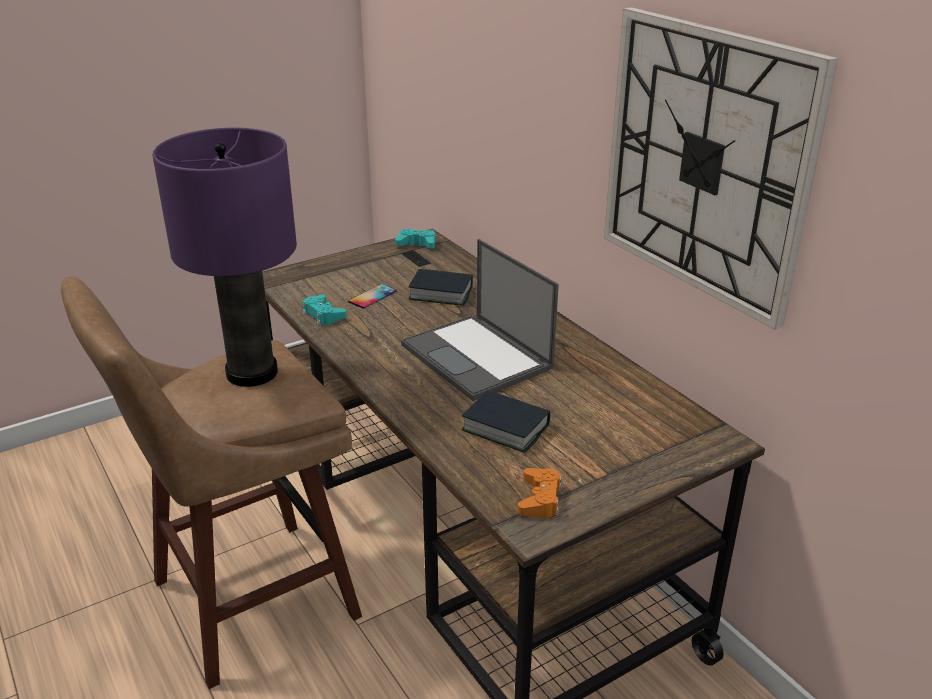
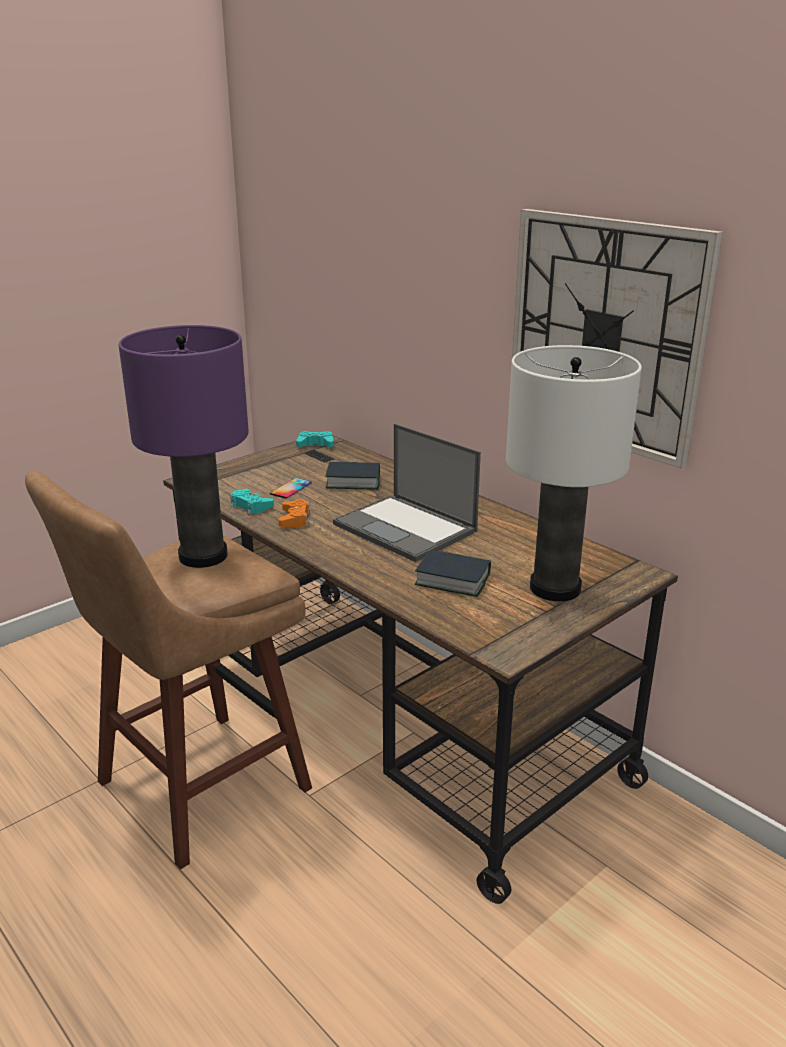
camera: 10 degrees left, 5 degrees down
(540, 499) = (504, 630): orange game controller -> orange game controller (295, 519)
(615, 451) = (554, 588): none -> white table lamp

